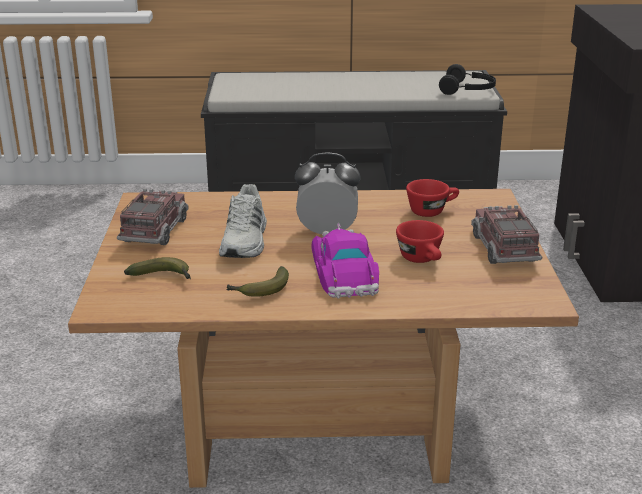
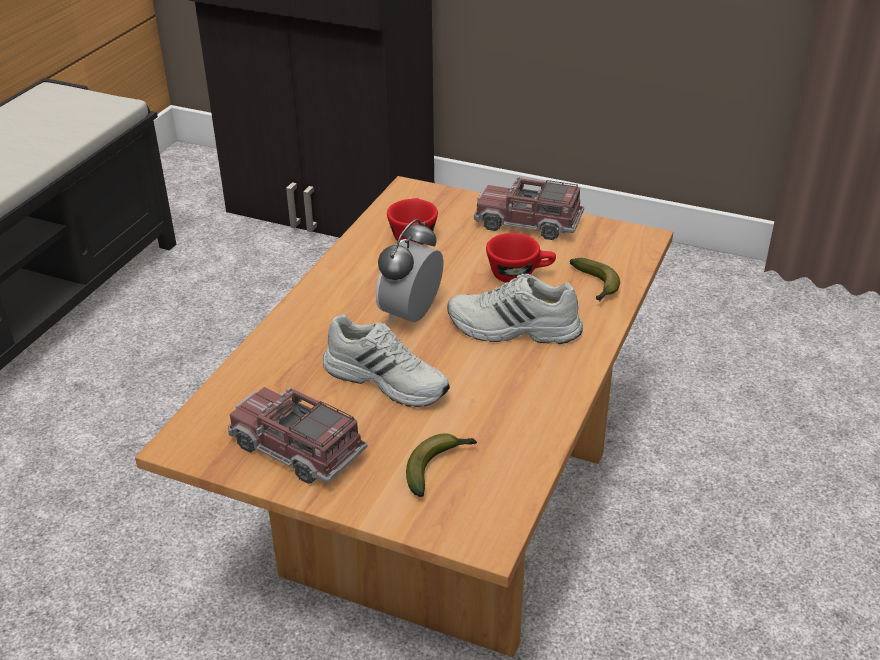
camera: 65 degrees left, 10 degrees up
(260, 290) = (519, 398): banana -> banana (595, 286)
(345, 271) = (513, 329): toy car -> white shoe
(468, 90) = (96, 108): black headphones -> none

